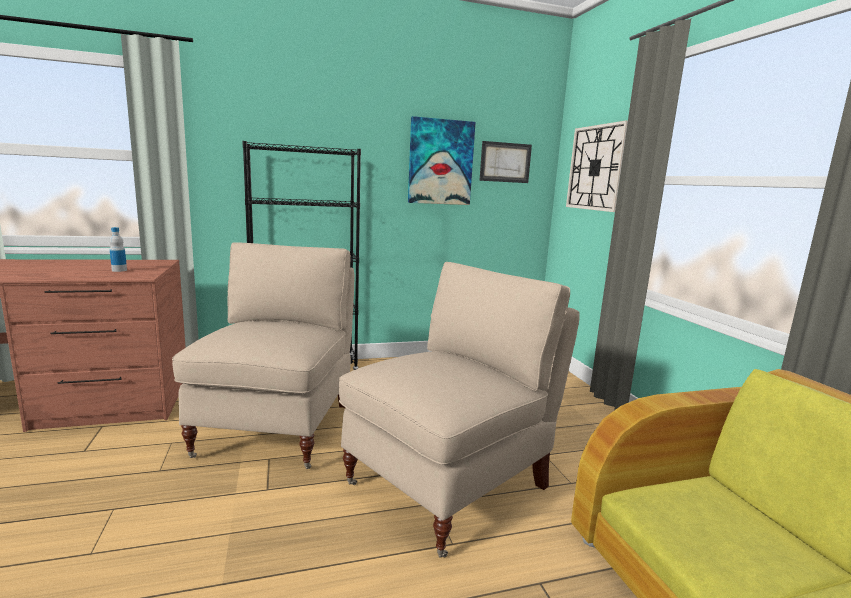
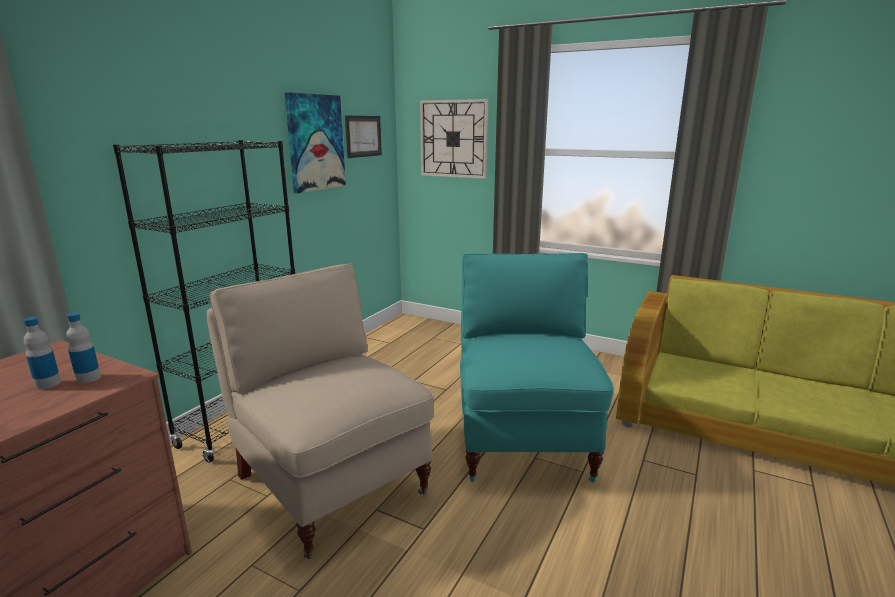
camera: 45 degrees left, 5 degrees up
(133, 273) = (88, 378): none -> bottle
(450, 484) = (522, 440): beige chair -> turquoise chair

